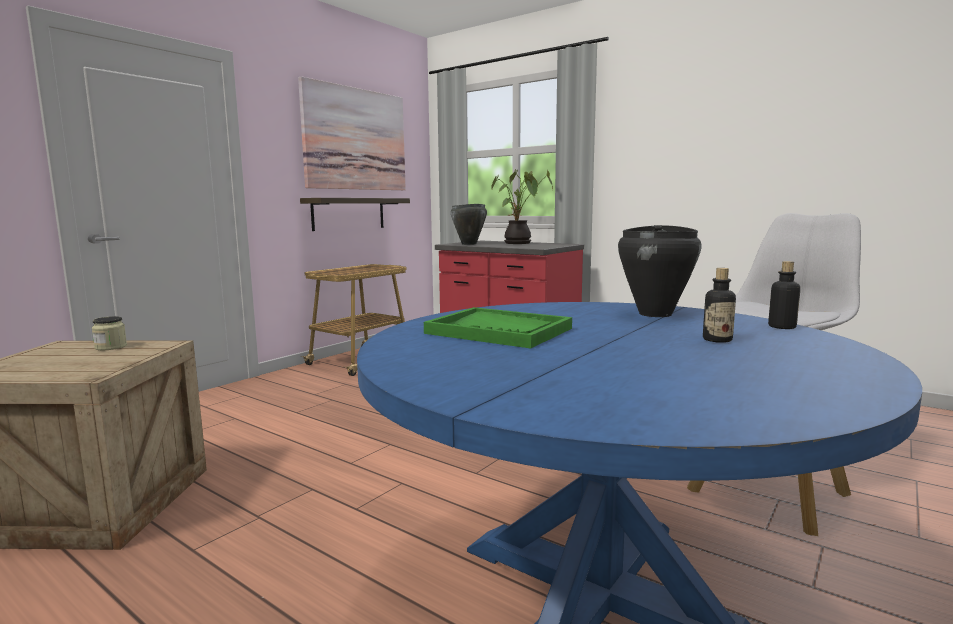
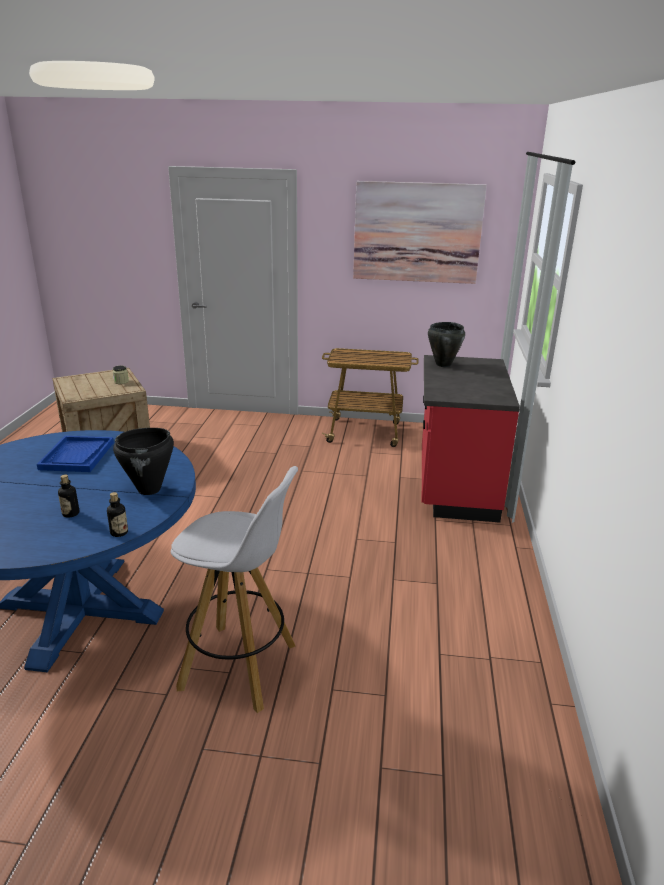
camera: 60 degrees right, 15 degrees up
(348, 213) = (399, 302): shelf -> none
(499, 331) = (77, 456): green tray -> blue tray
(519, 243) = (481, 380): potted plant -> none

